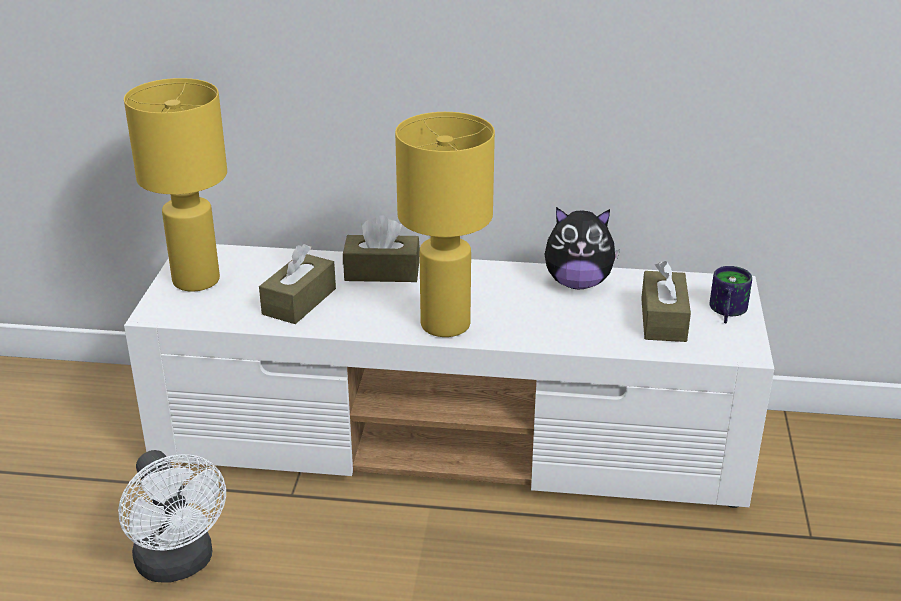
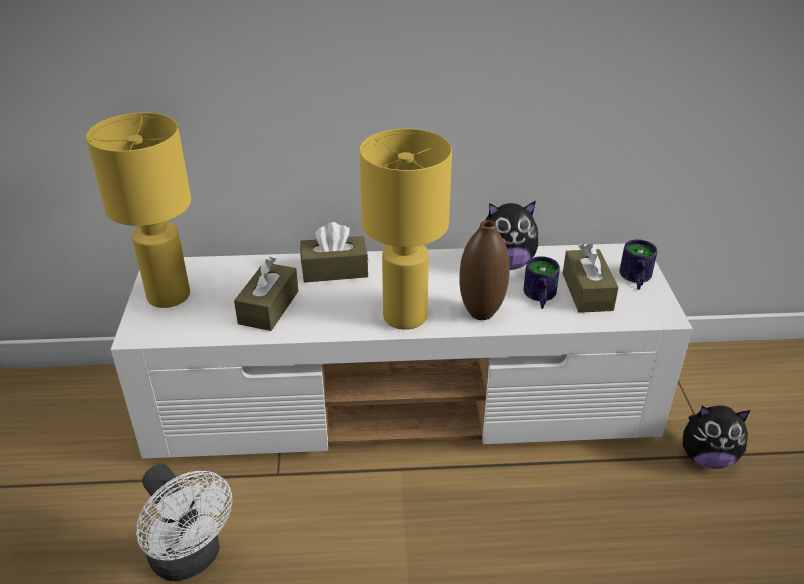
camera: 10 degrees left, 5 degrees up
(532, 329) = (481, 313): none -> brown vase
(603, 320) = (538, 297): none -> mug
(800, 538) = (706, 457): none -> plush toy

